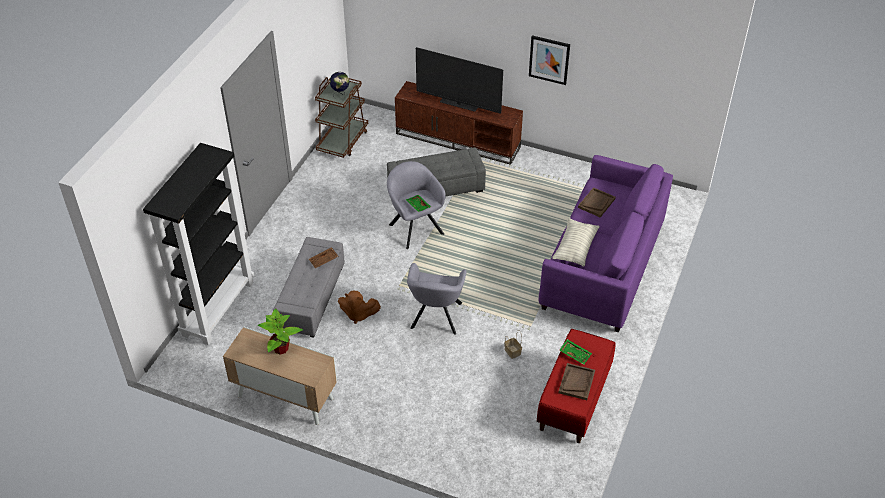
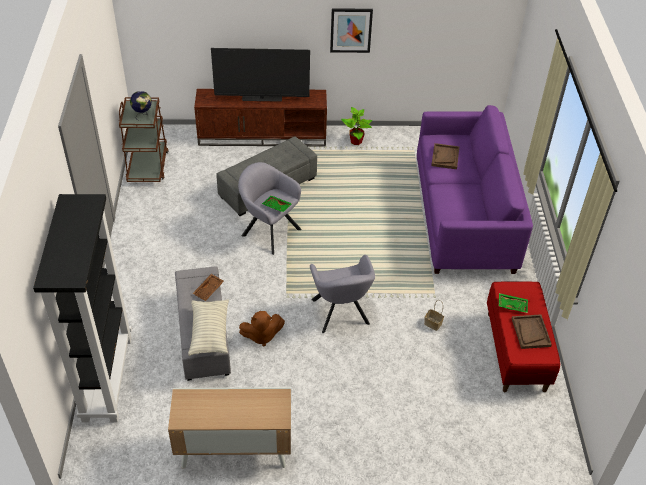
camera: 25 degrees left, 0 degrees up
(281, 349) = (229, 399): potted plant -> potted plant (356, 141)
(575, 248) = (452, 204): pillow -> pillow (209, 333)

